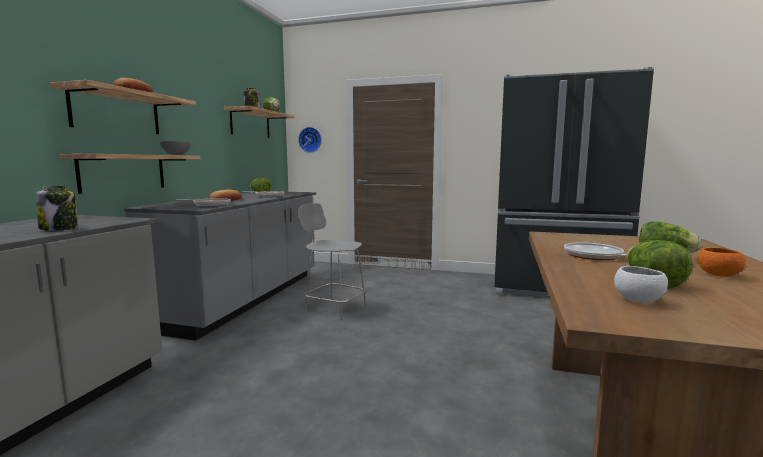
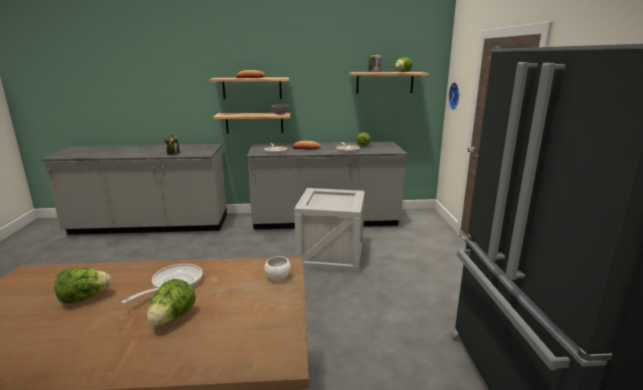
camera: 70 degrees right, 10 degrees up
(334, 308) = (332, 254): grey chair -> crate
(638, 300) = (48, 287): white bowl -> white bowl (277, 277)
(719, 275) = (97, 334): orange bowl -> none

